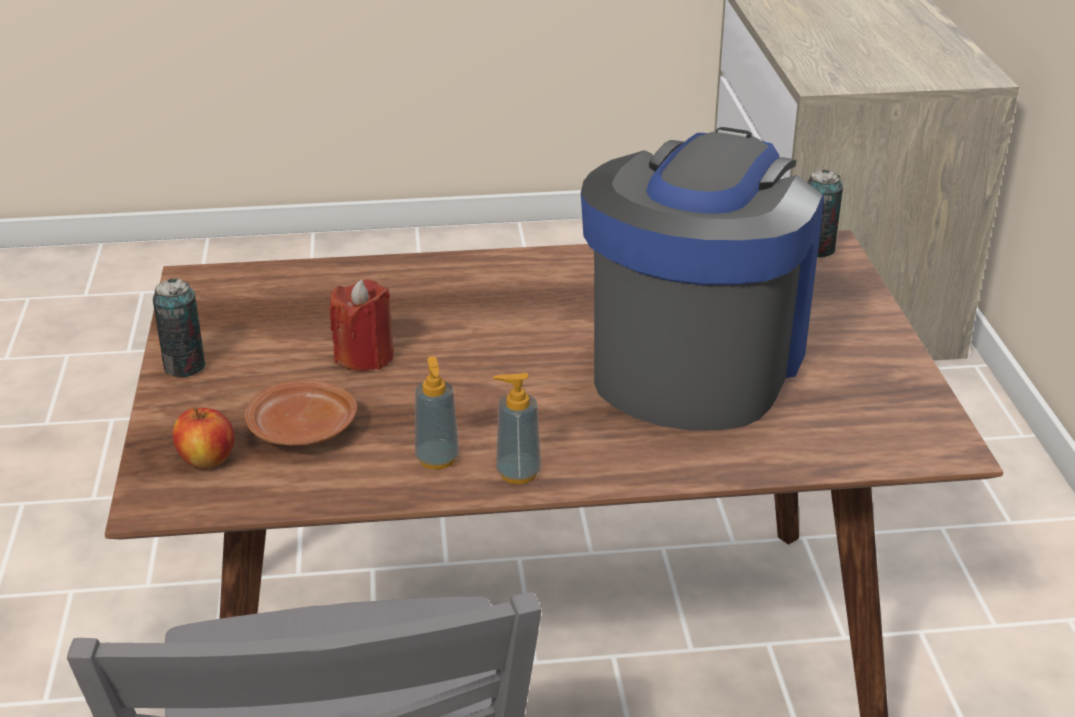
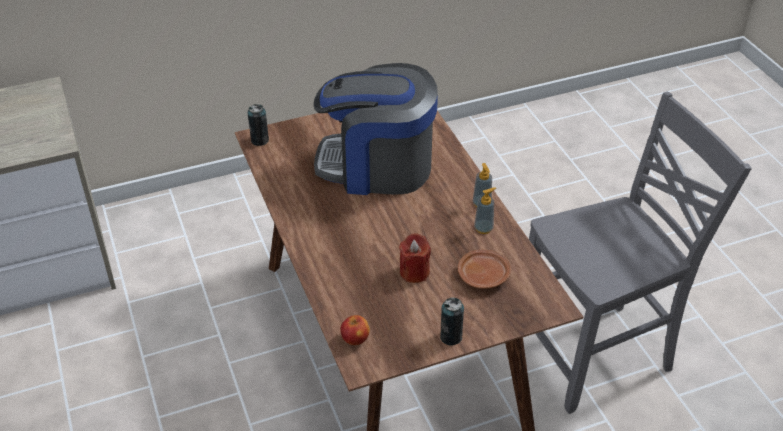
camera: 105 degrees left, 10 degrees up
(207, 460) = (520, 300): apple -> apple (355, 339)

